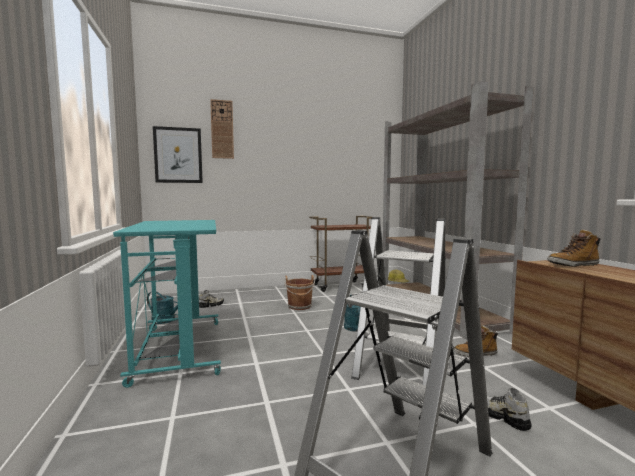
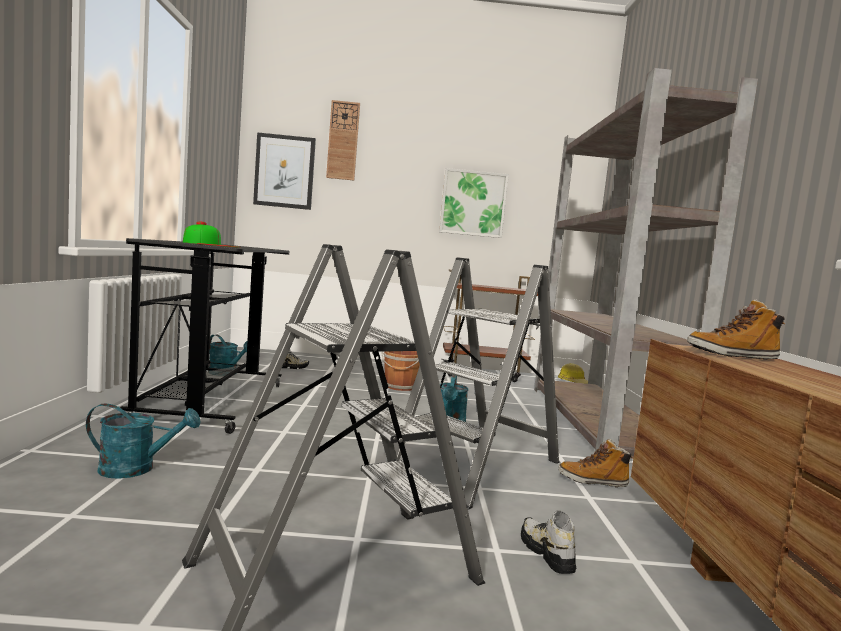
camera: 15 degrees right, 0 degrees up
(174, 427) = (137, 469): none -> turquoise watering can
(179, 227) = (211, 245): none -> cap
(179, 349) = (212, 402): turquoise desk -> black desk
(320, 169) = (473, 203): none -> picture

